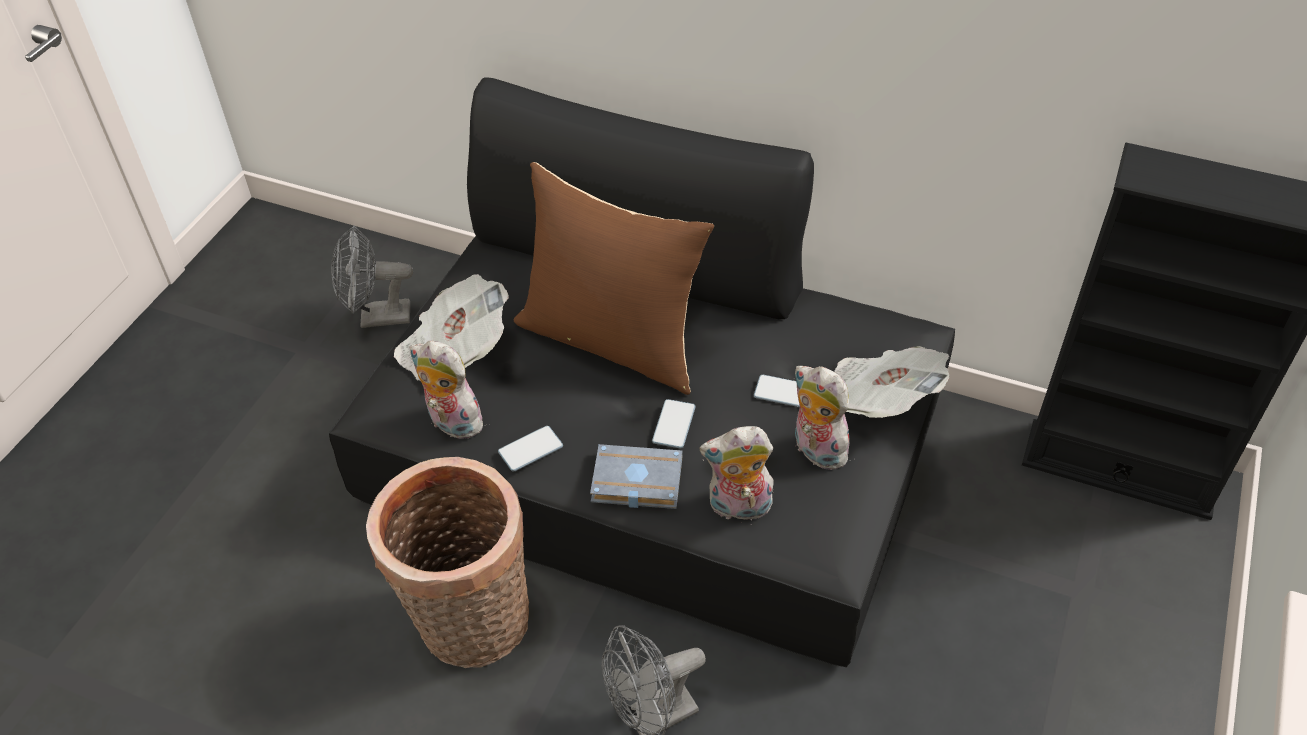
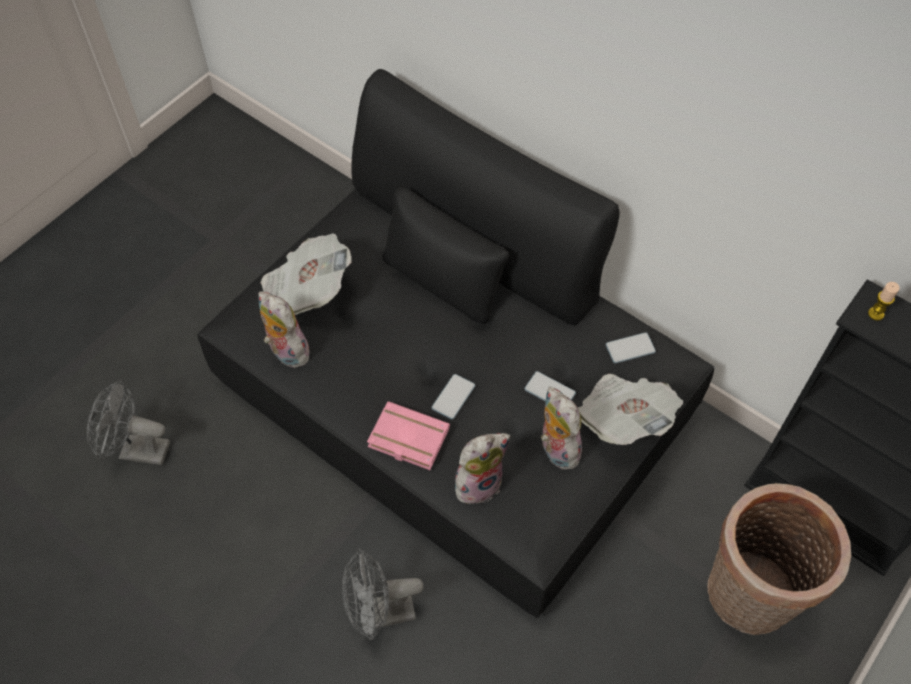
camera: 15 degrees right, 10 degrees up
(377, 318) = (278, 224): grey fan -> grey fan (137, 450)
(471, 627) = (272, 504): basket -> basket (746, 597)
(530, 449) = (337, 390): phone -> phone (630, 348)
(613, 340) = (432, 310): brown pillow -> none
(635, 483) = (406, 439): grey book -> pink book
(738, 508) = (478, 482): plush toy -> plush toy turned 135 degrees clockwise
(1151, 170) = (876, 314): none -> candle

